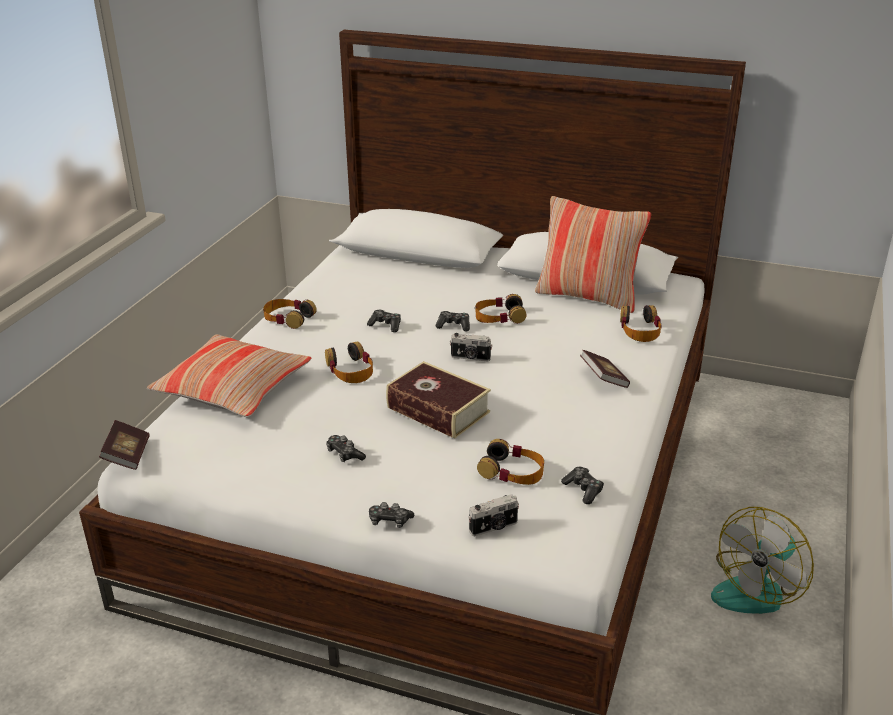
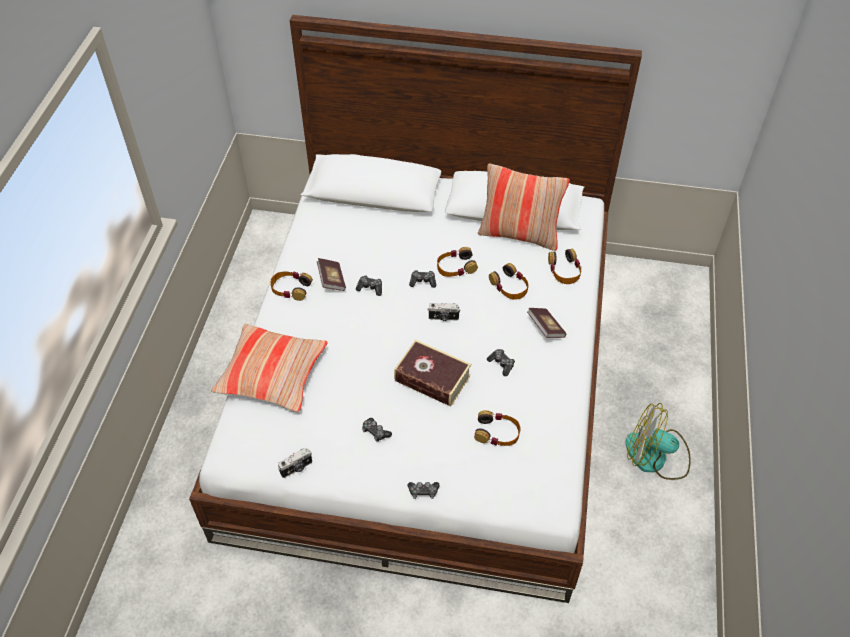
camera: 10 degrees left, 20 degrees up
(127, 455) = (216, 455): book -> book (331, 280)
(350, 370) = (357, 344): headphones -> headphones (509, 286)
(494, 527) = (495, 487): camera -> camera (297, 468)
(583, 490) = (549, 443): game controller -> game controller (501, 364)
(757, 588) = (655, 457): fan -> fan turned 75 degrees clockwise

